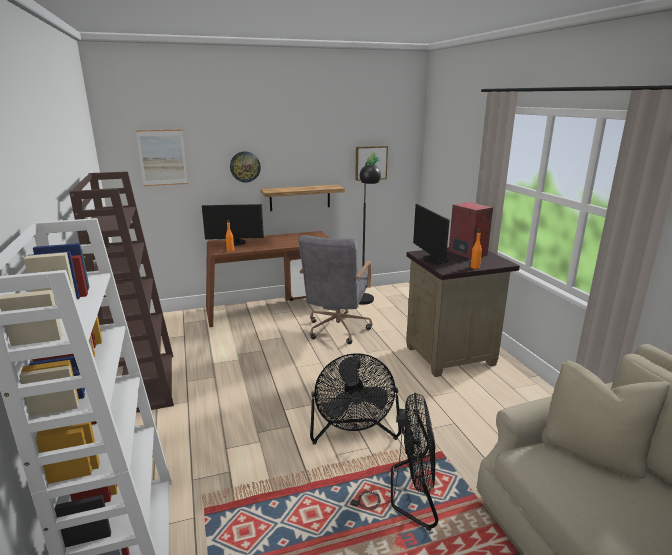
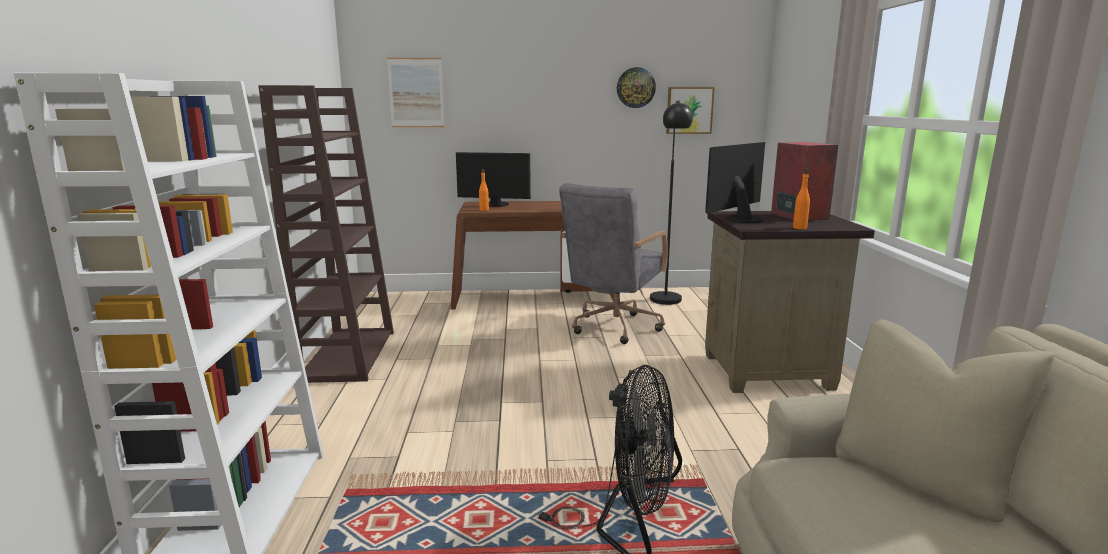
camera: 15 degrees right, 5 degrees down
(245, 166) = (517, 108): wall clock -> wall clock (635, 87)
(300, 197) = (587, 153): shelf -> none
(350, 430) = (579, 436): black fan -> none
(433, 260) = (740, 219): monitor -> monitor turned 45 degrees clockwise

